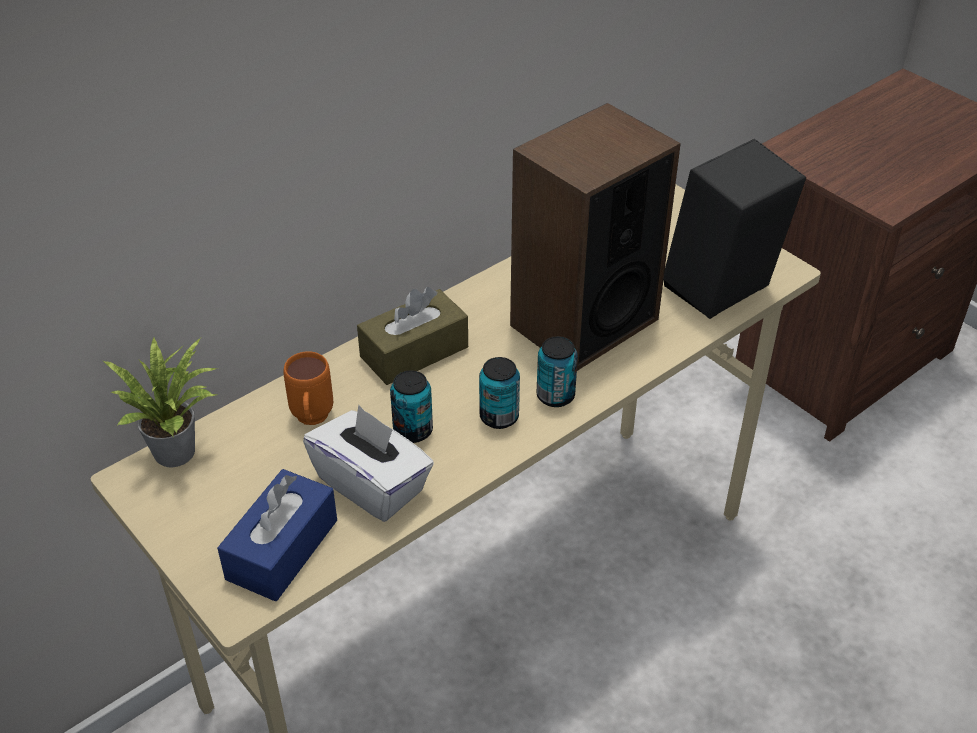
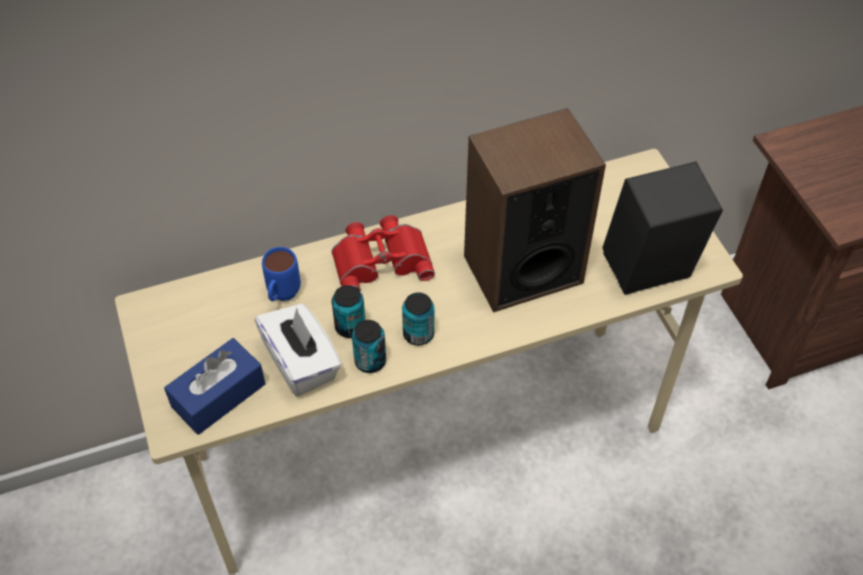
camera: 20 degrees right, 10 degrees up
(180, 449) = (182, 293): potted plant -> none
(312, 421) = (282, 297): orange mug -> blue mug
(414, 352) = (381, 259): brown tissue box -> red binoculars
(555, 396) = (469, 328): can -> can (370, 361)

